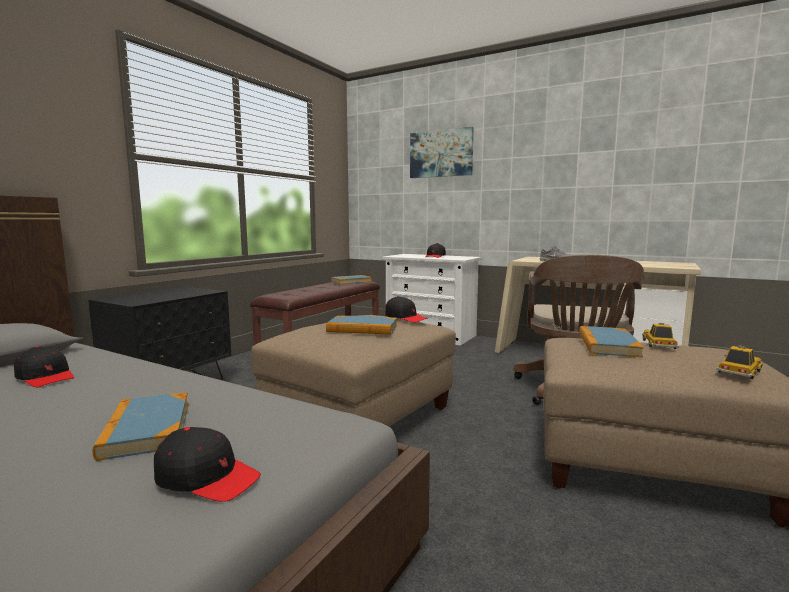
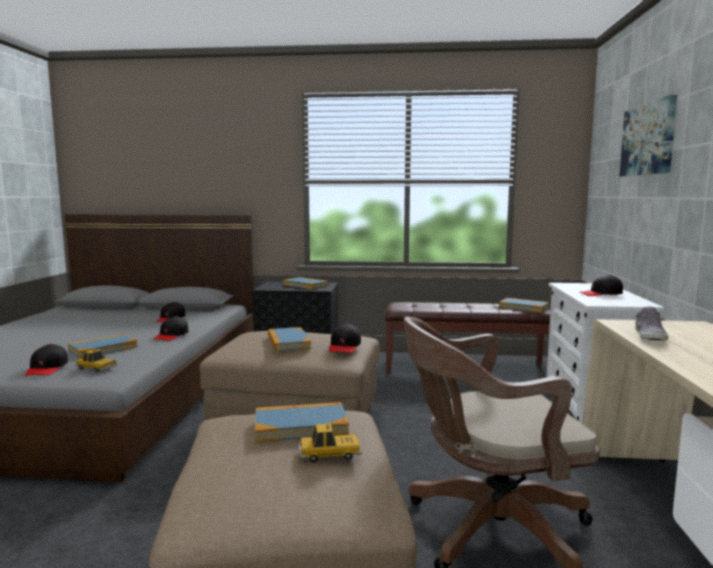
camera: 65 degrees right, 0 degrees up
(166, 381) = (171, 336): none -> black cap
(169, 293) = (305, 285): none -> book
(739, 372) = (225, 494): toy car -> toy car (96, 368)

